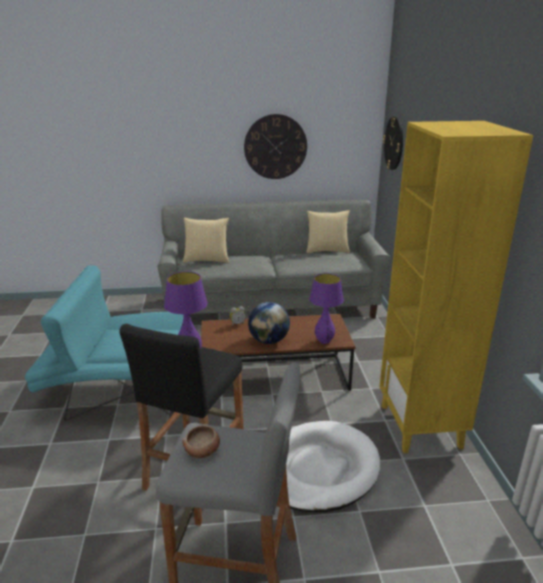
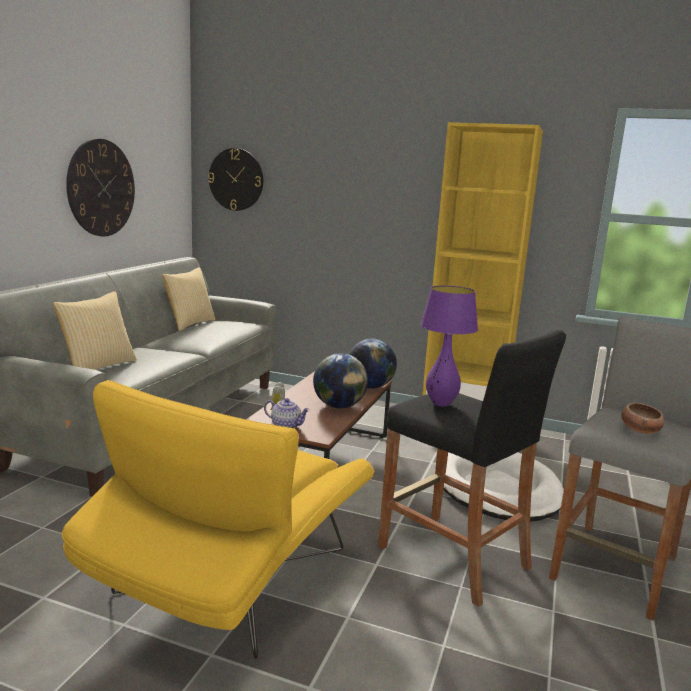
camera: 65 degrees left, 10 degrees down
(120, 391) = (227, 583): turquoise armchair -> yellow armchair
(216, 334) = (286, 426): none -> teapot
(324, 341) = (370, 387): purple table lamp -> globe

